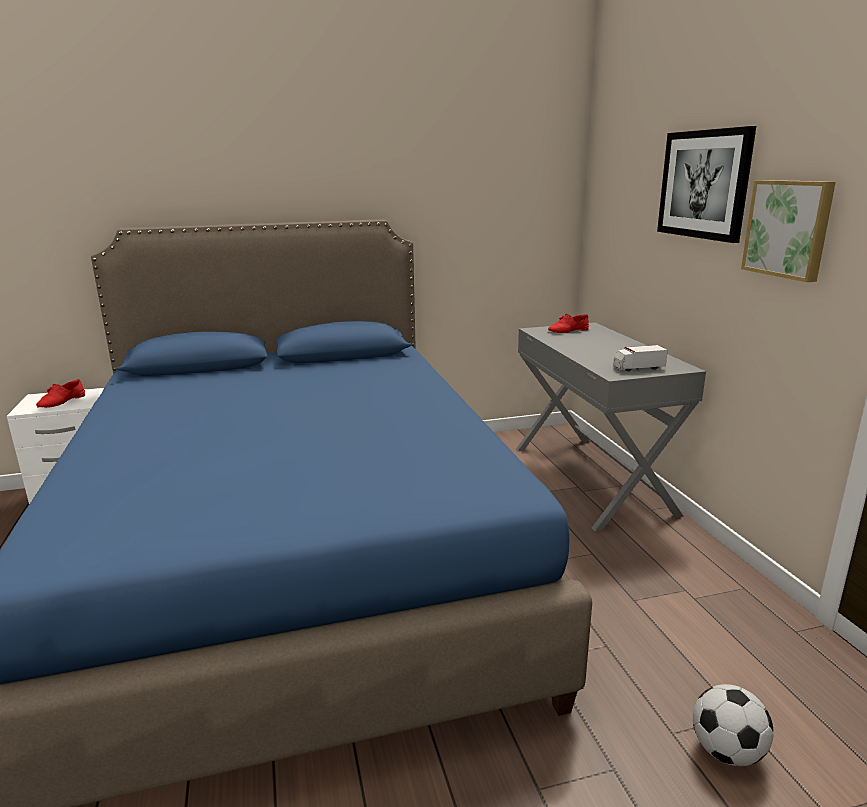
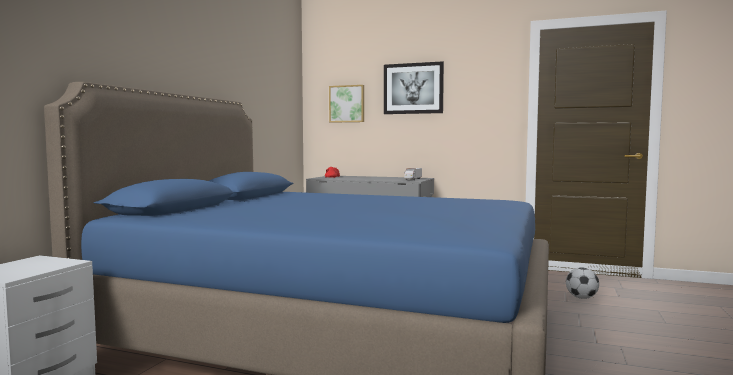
camera: 55 degrees left, 15 degrees down
(62, 401) = (32, 266): red shoe -> none
(789, 228) = (472, 103): picture -> picture (347, 104)

